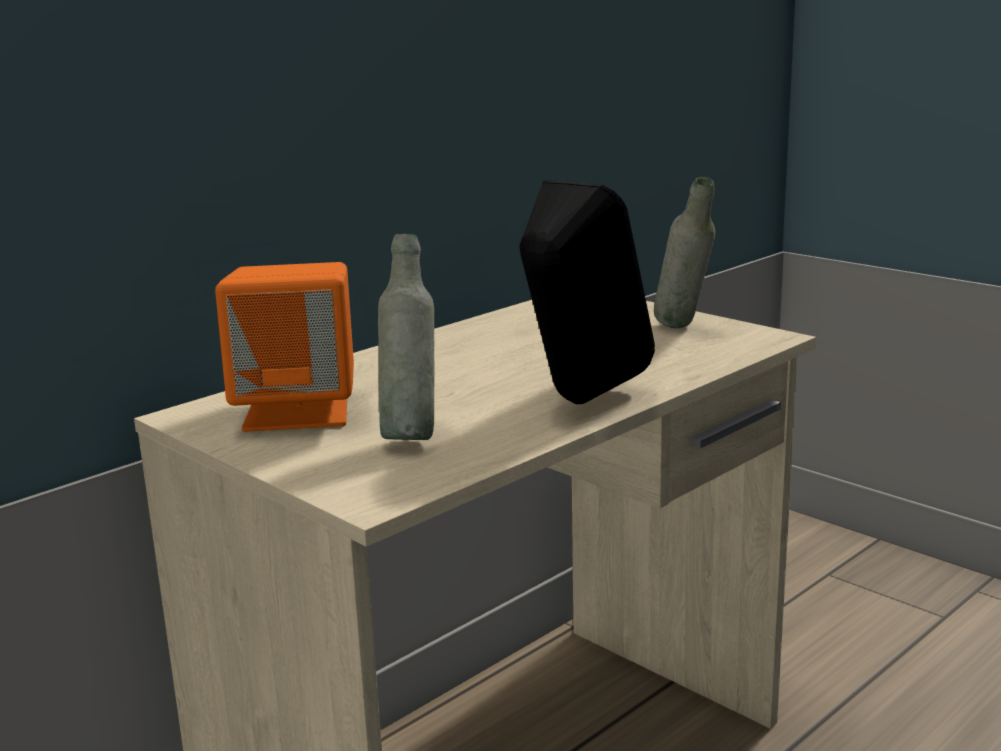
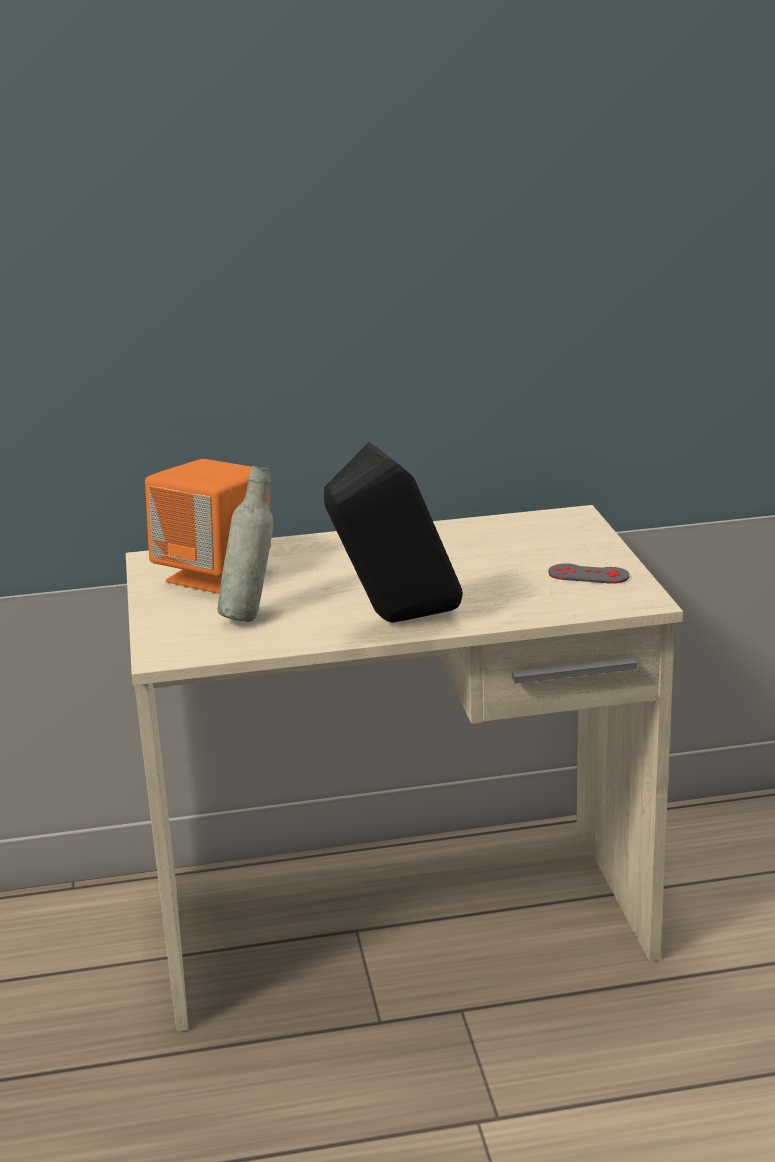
camera: 35 degrees right, 5 degrees up
(683, 329) = (588, 574): grey bottle -> grey game controller

